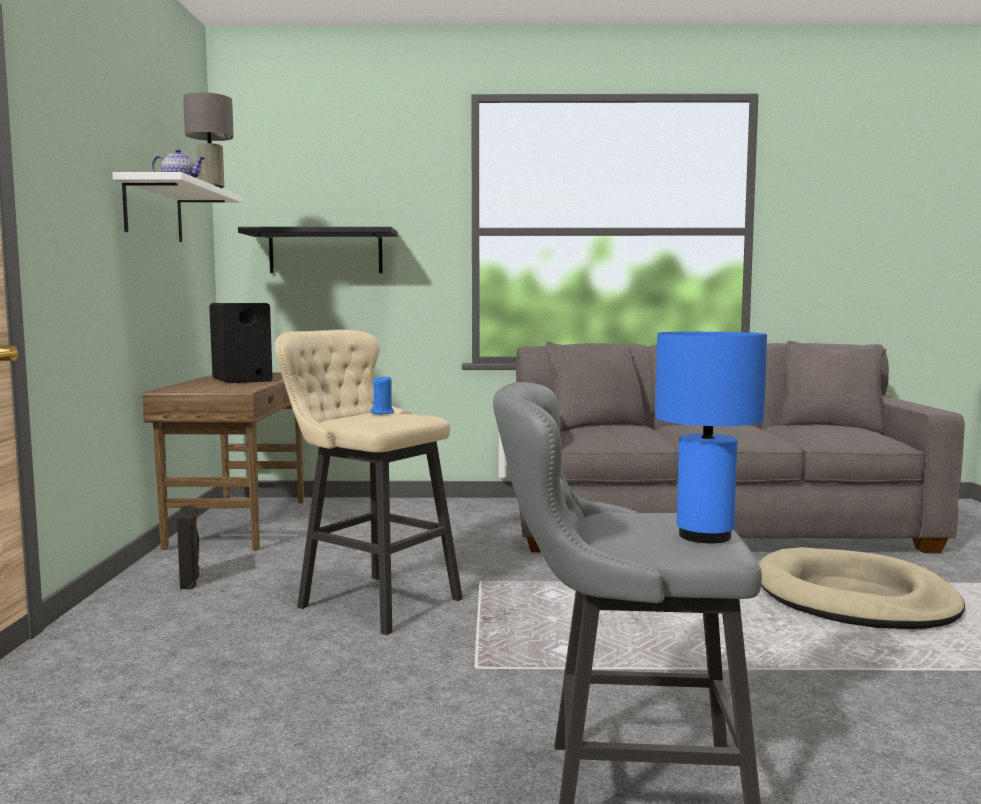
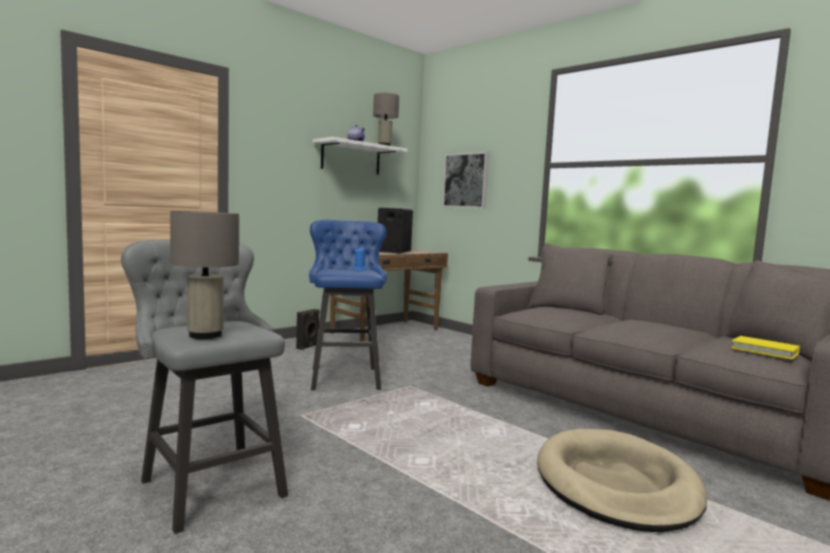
camera: 45 degrees right, 0 degrees up
(326, 252) = (466, 180): black shelf -> picture
(367, 599) = (345, 375): beige stool -> blue stool
(706, 536) = (205, 335): blue table lamp -> grey table lamp
(856, 430) = (764, 351): none -> yellow book

